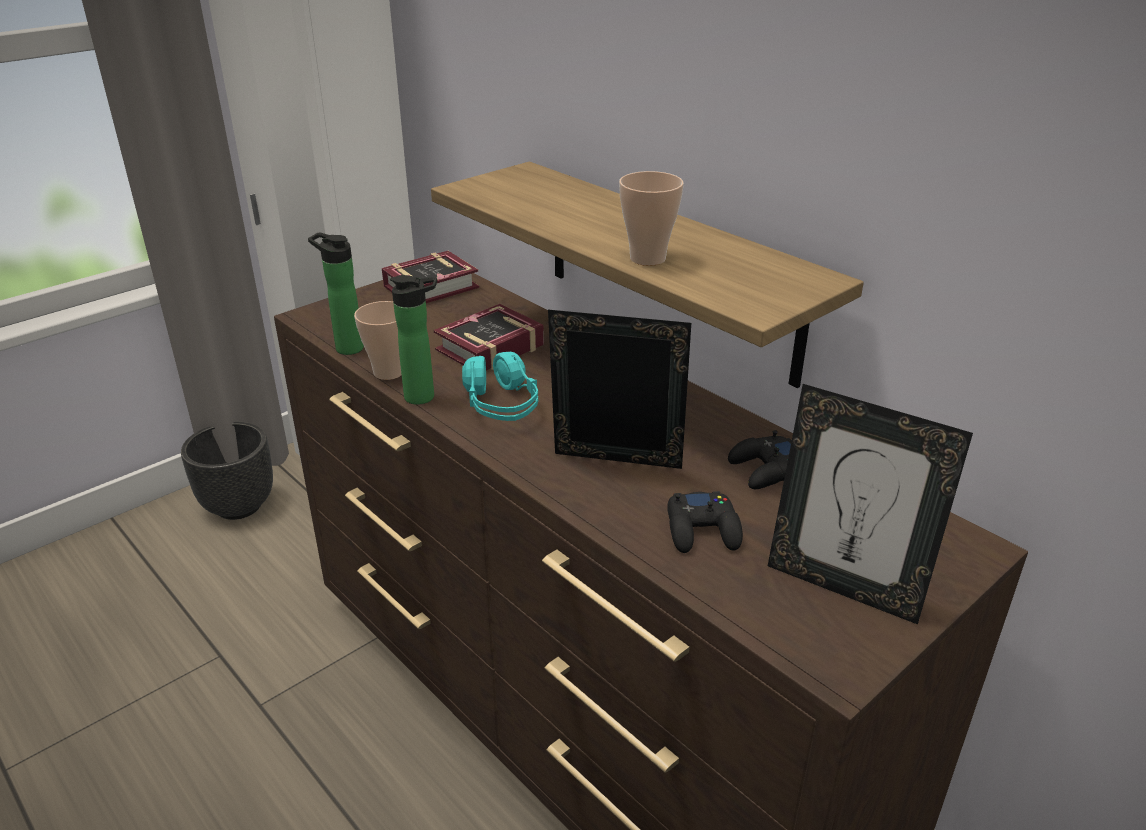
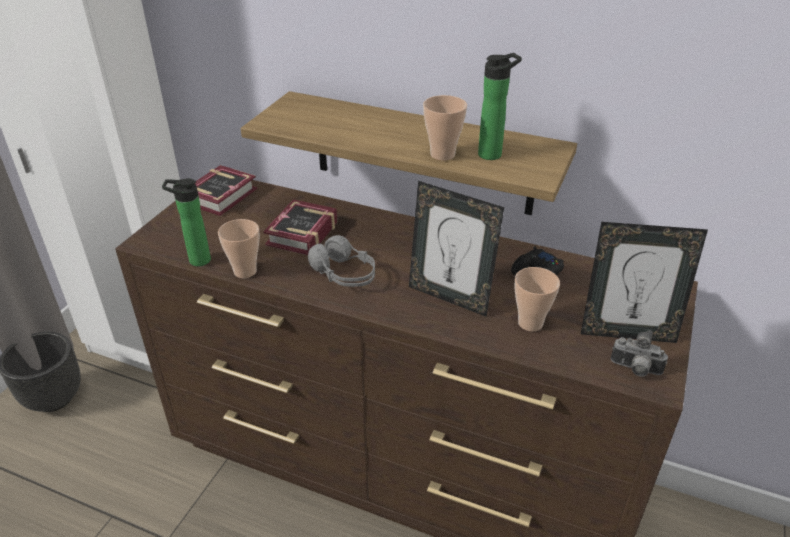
camera: 25 degrees left, 5 degrees up
(424, 397) = (286, 283): bottle -> bottle (493, 154)
(502, 405) = (344, 274): turquoise headphones -> grey headphones
(616, 467) = (450, 297): picture frame -> picture frame turned 135 degrees counterclockwise
(703, 530) = (530, 323): black game controller -> cup
(815, 639) = (635, 370): none -> camera

